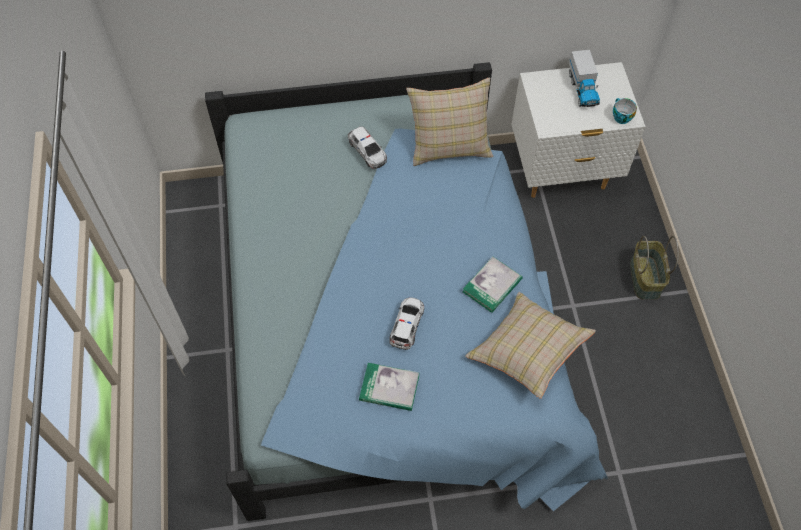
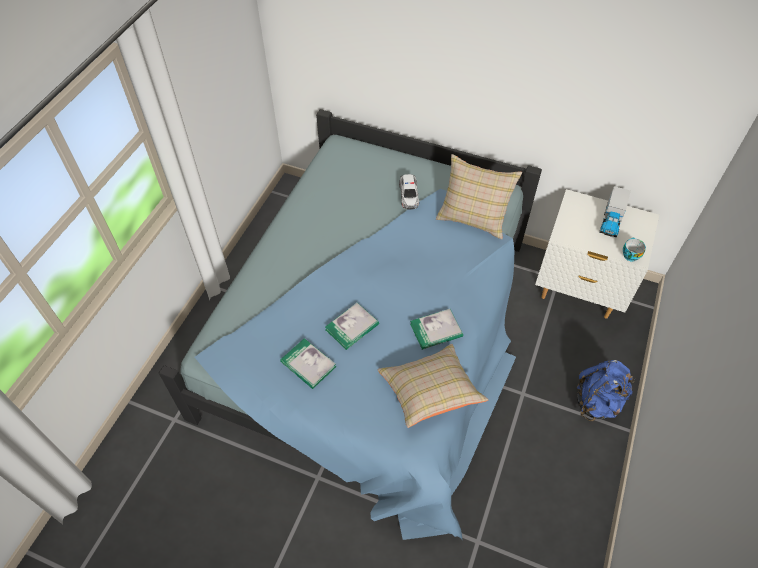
camera: 30 degrees right, 5 degrees down
(407, 325) = (352, 327): toy car -> book
(644, 277) = (597, 401): basket -> blue backpack

